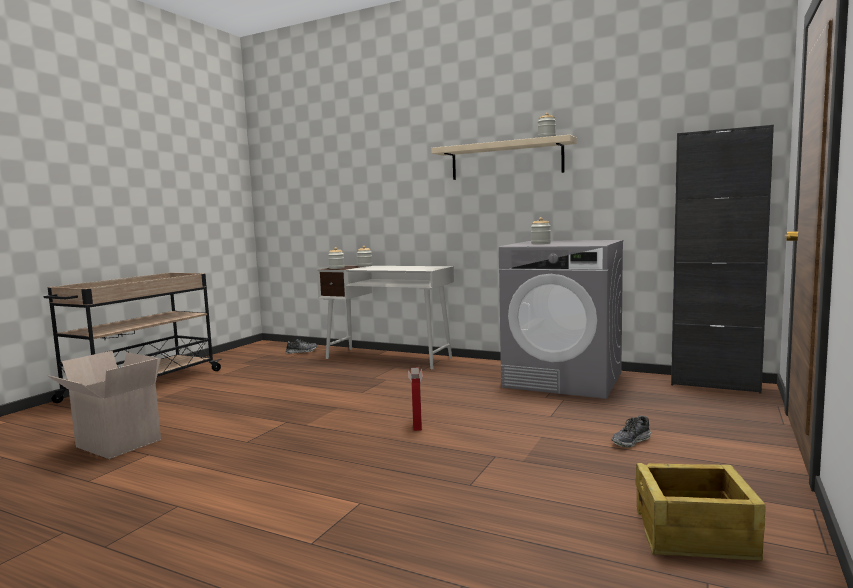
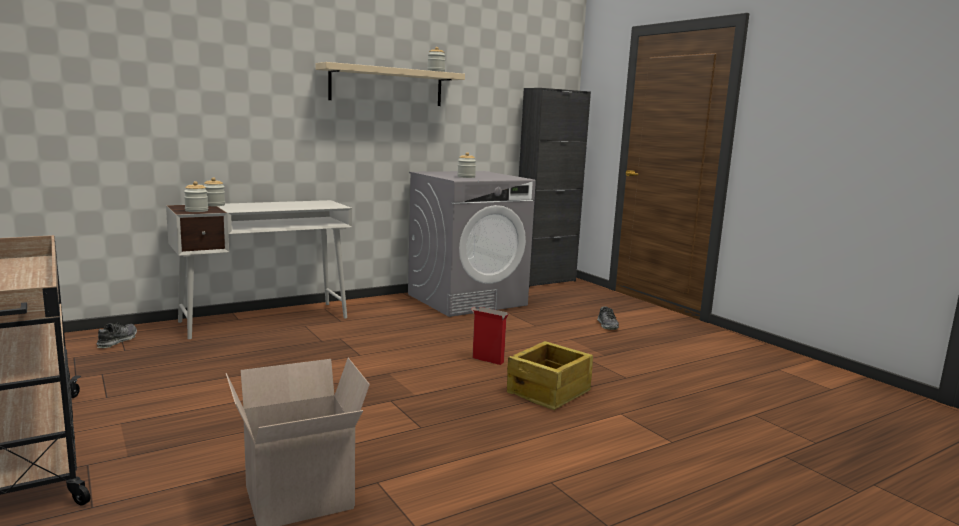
camera: 60 degrees left, 5 degrees up
(695, 535) = (734, 355): crate -> crate (549, 391)

